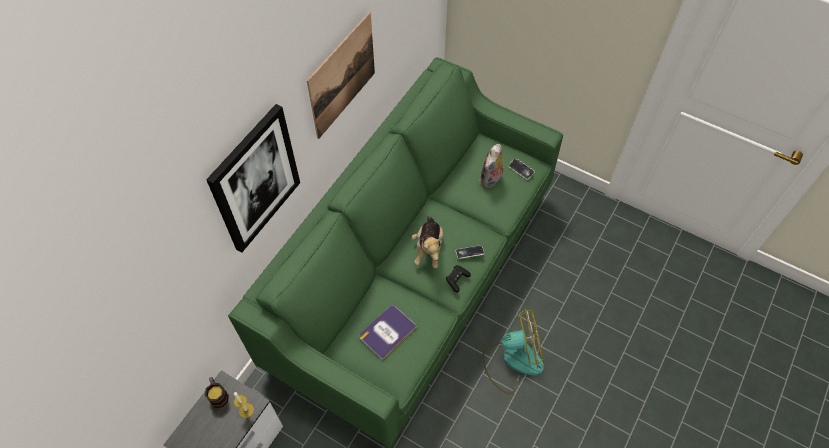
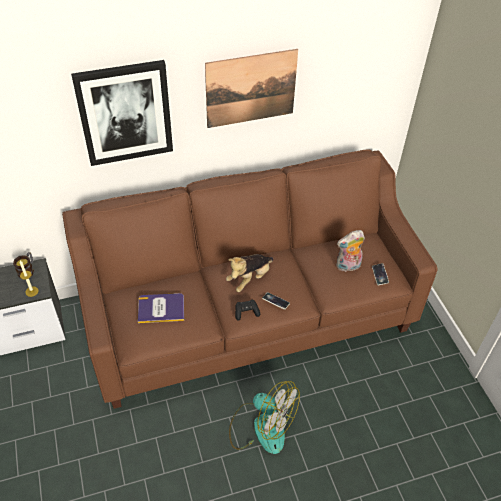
camera: 40 degrees right, 10 degrees down
(414, 277) = (249, 315): green sofa -> brown sofa

